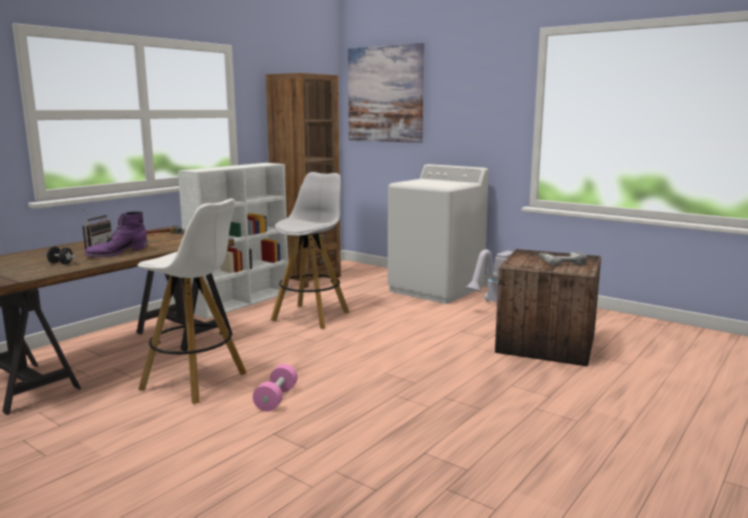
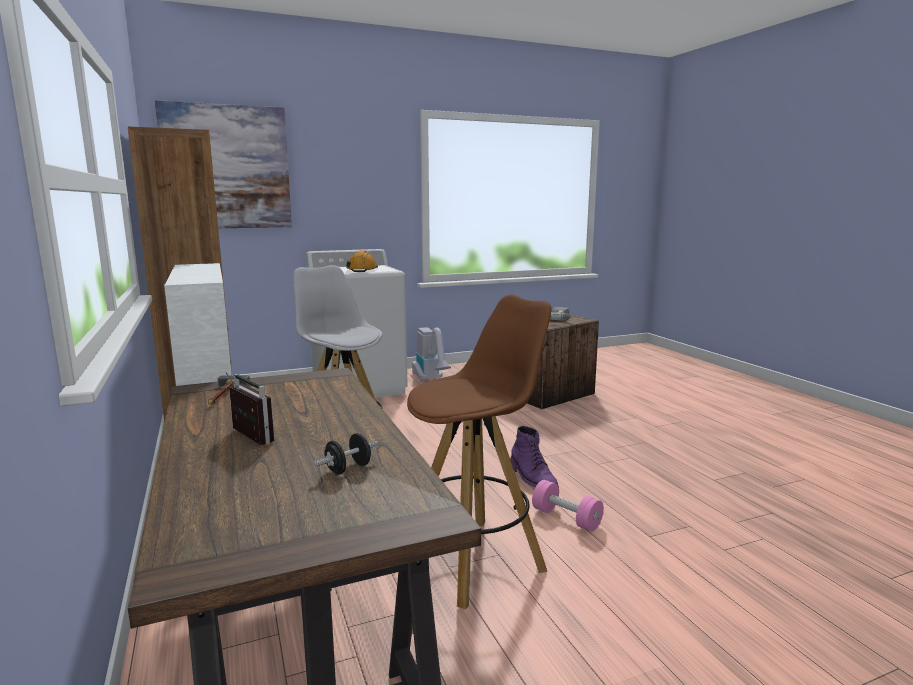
camera: 60 degrees left, 0 degrees up
(117, 252) = (325, 427): purple boot -> purple boot (532, 478)
(196, 382) = (475, 560): white stool -> brown stool
(433, 183) = (362, 270): none -> orange hard hat

